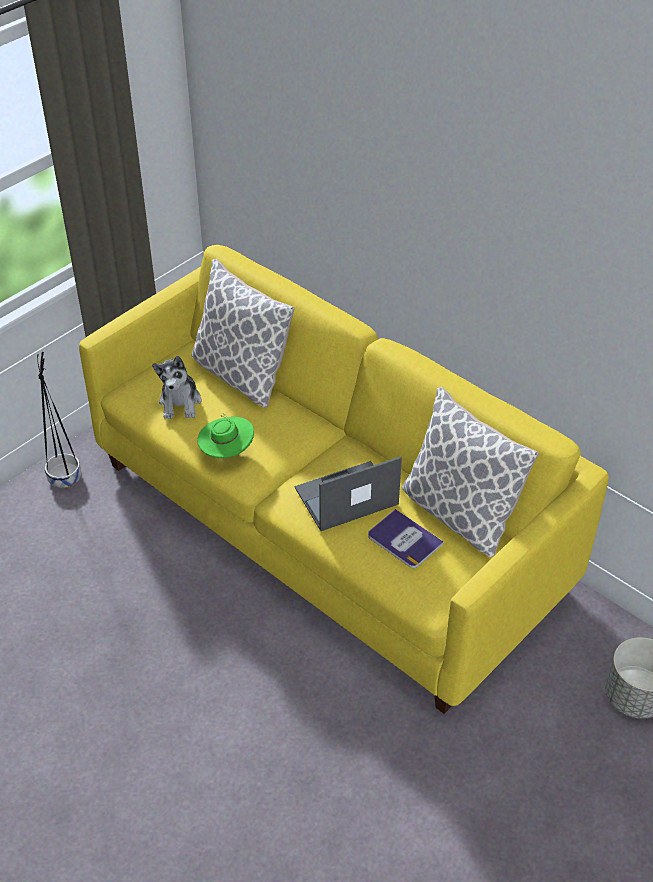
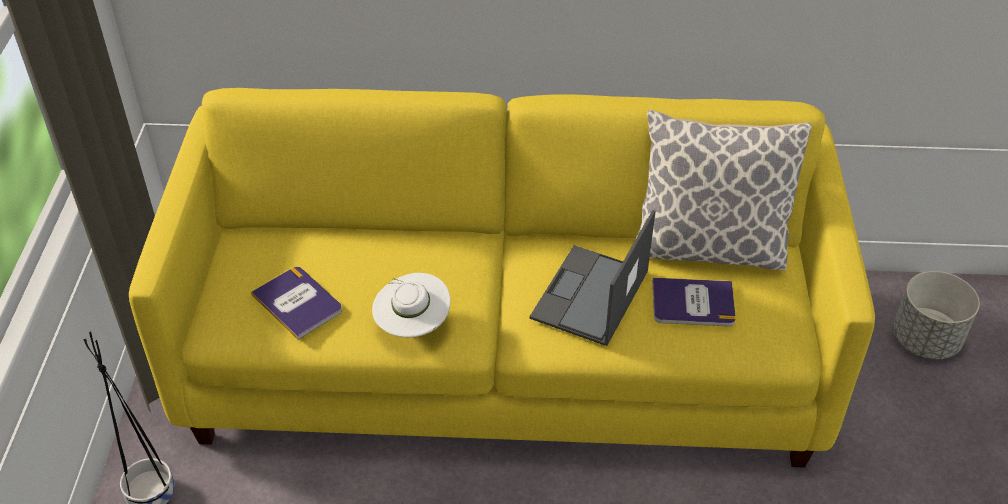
camera: 40 degrees left, 0 degrees up
(180, 402) = (298, 303): plush toy -> book
(226, 452) = (412, 325): green hat -> white hat
(241, 374) = (331, 234): pillow -> none

